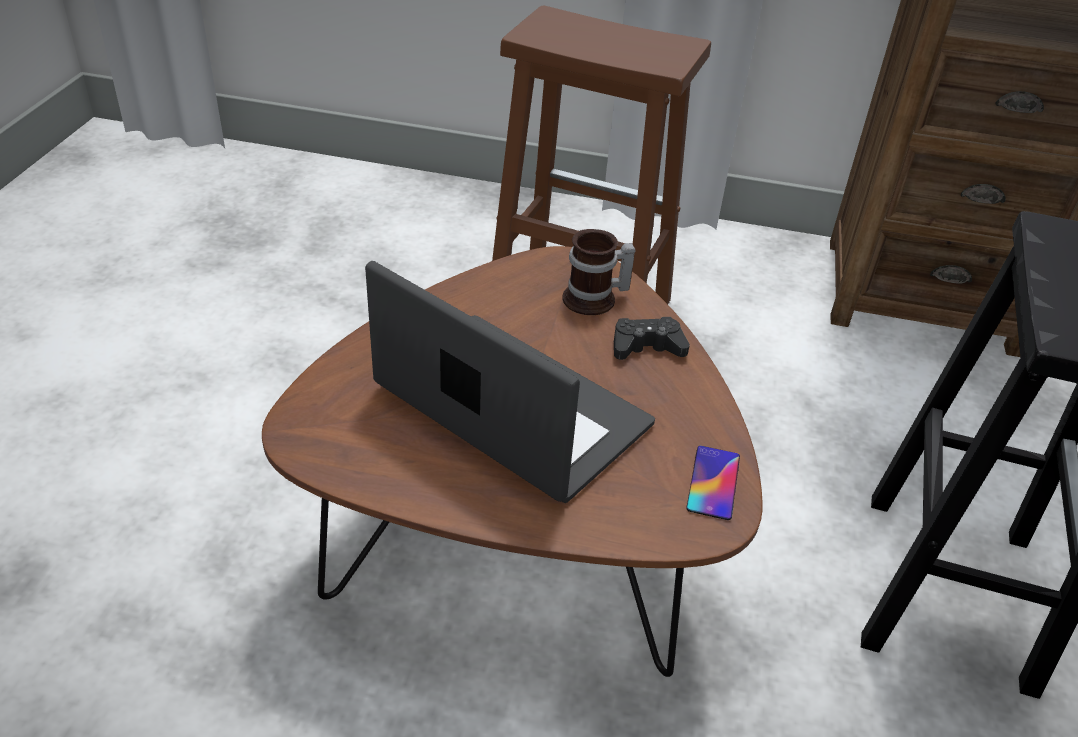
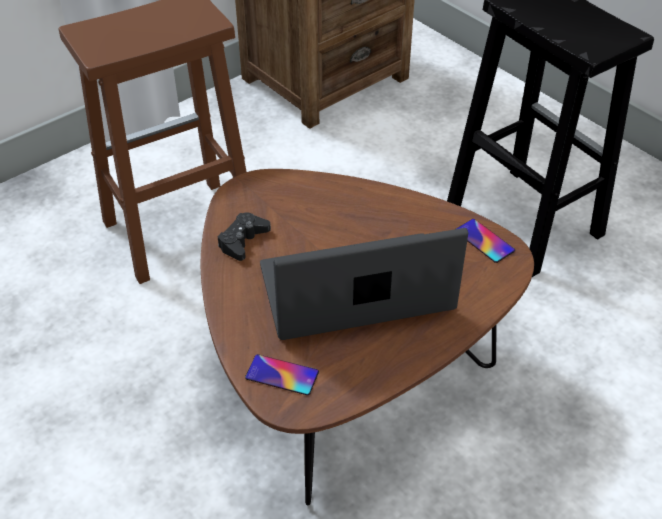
camera: 50 degrees left, 5 degrees up
(333, 409) = (282, 375): none -> phone
(595, 300) = (293, 200): mug -> none
(646, 346) = (356, 203): black game controller -> black game controller (243, 241)

